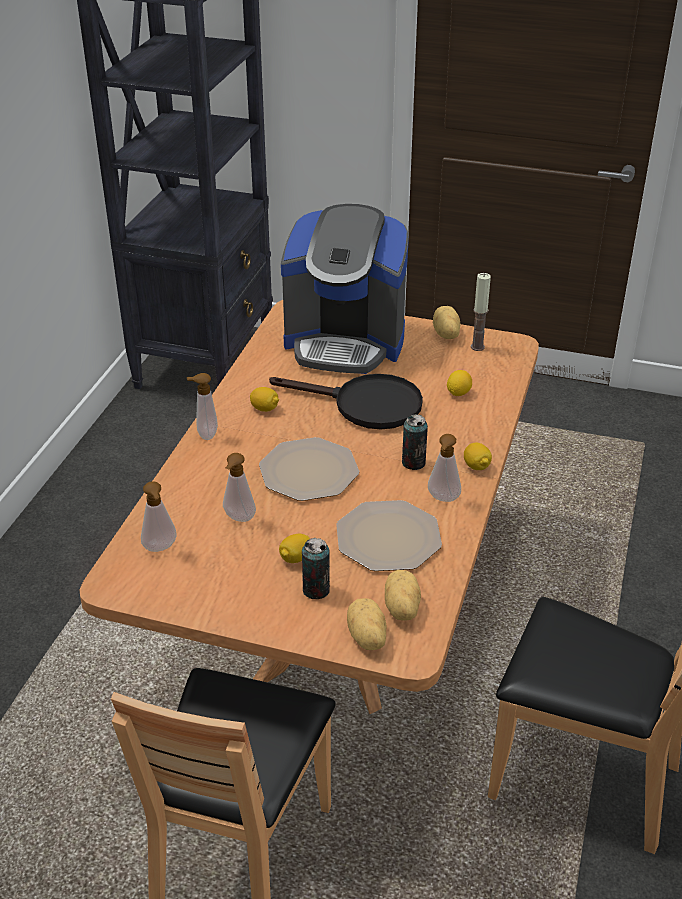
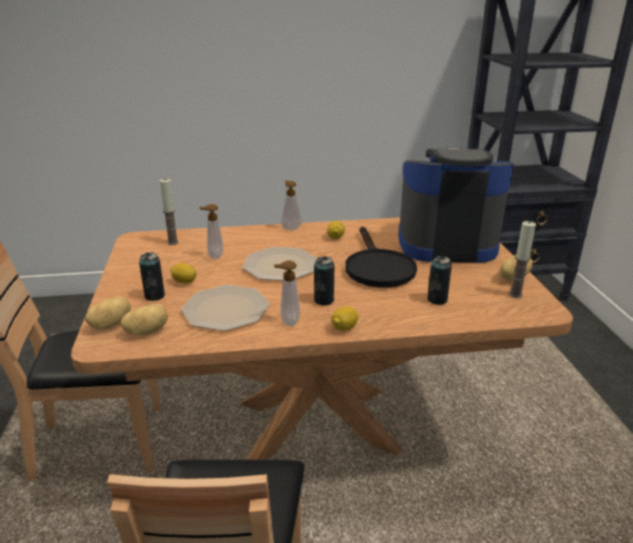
camera: 65 degrees right, 10 degrees down
(161, 548) = (173, 242): soap dispenser -> candle
(345, 342) = (446, 244): coffee machine -> coffee machine turned 105 degrees clockwise
(458, 393) = (437, 300): lemon -> can

